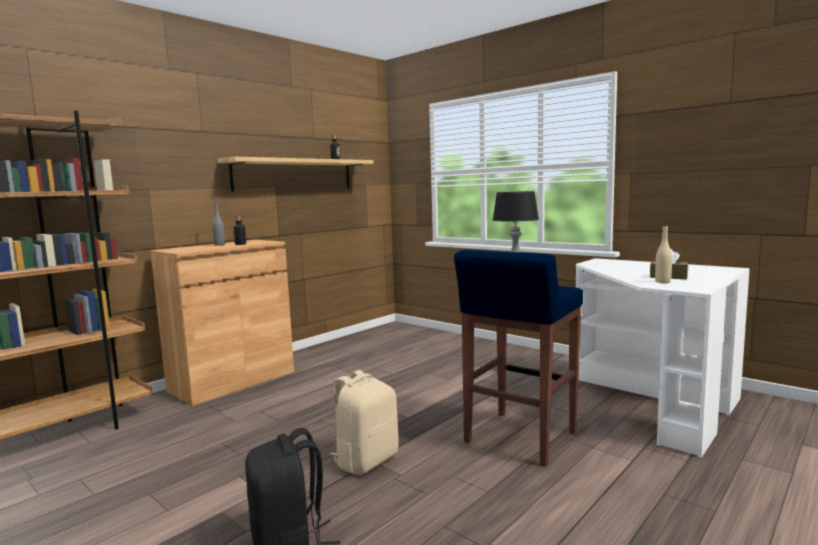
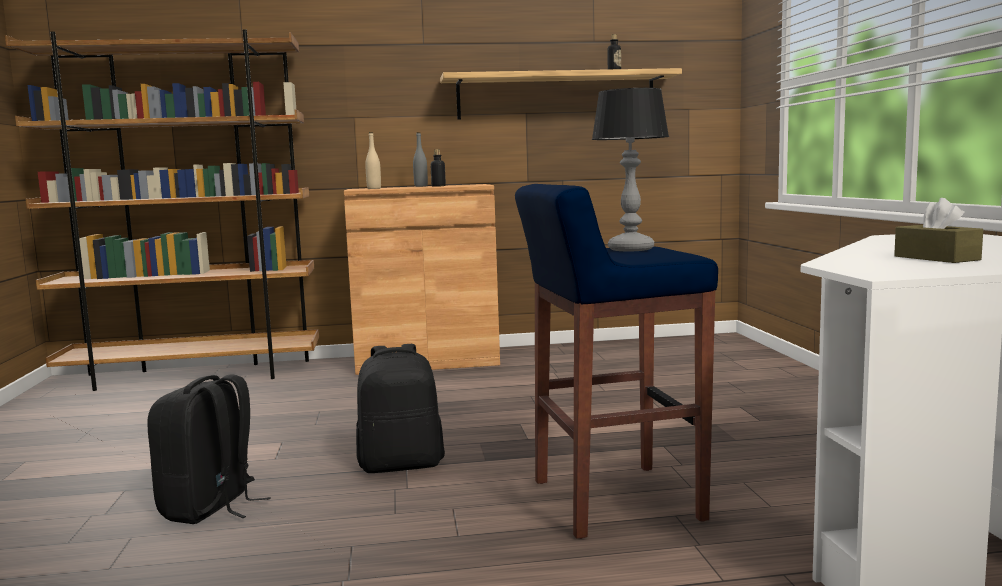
camera: 40 degrees right, 0 degrees up
(366, 460) = (401, 464): beige backpack -> black backpack
(662, 282) = (882, 262): beige bottle -> beige bottle (374, 188)

